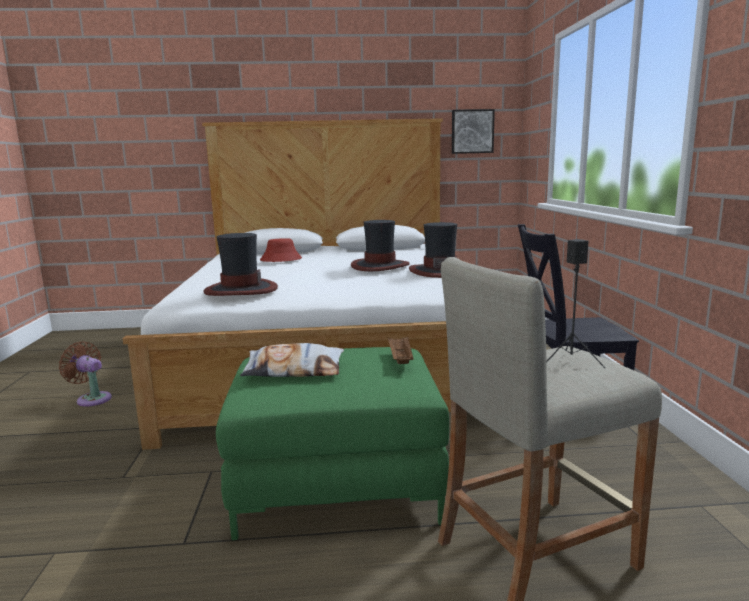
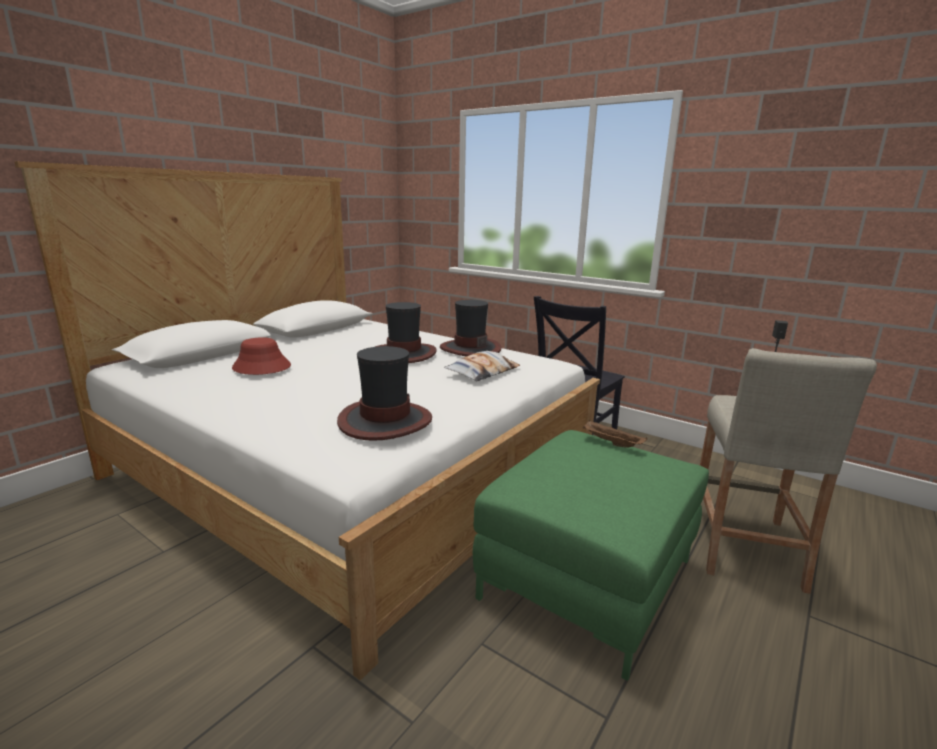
camera: 50 degrees left, 5 degrees up
(92, 399) = (109, 679): brown fan -> none
(294, 370) = (587, 487): pillow -> pillow (482, 372)
(472, 131) = (361, 193): picture -> none

